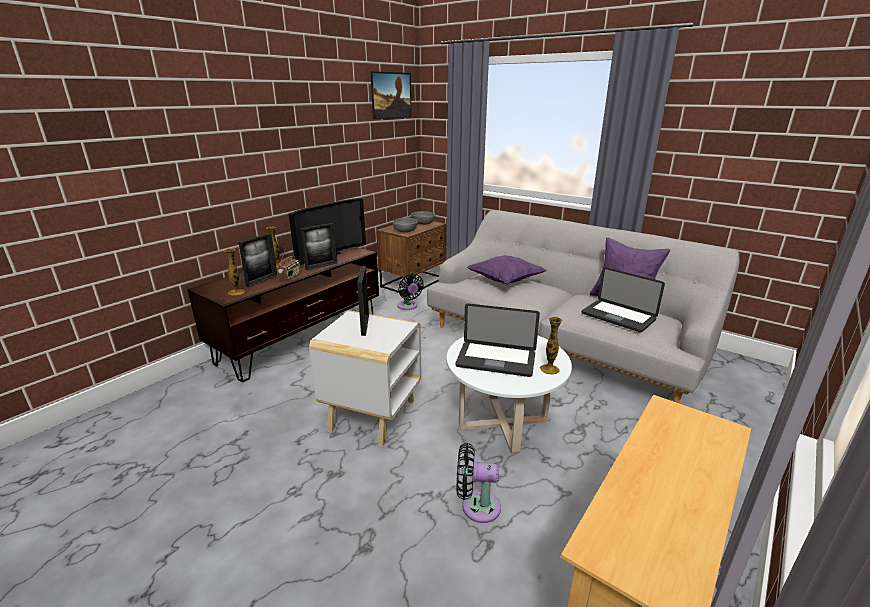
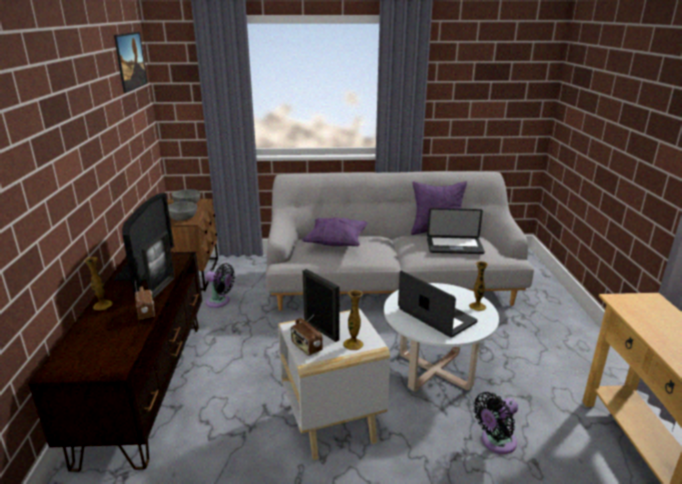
camera: 40 degrees left, 0 degrees up
(236, 292) = (114, 357): vase -> vase (353, 344)
(262, 280) = (120, 330): picture frame -> none
(337, 330) = (306, 347): none -> radio
(496, 360) = (436, 316): laptop -> laptop turned 105 degrees counterclockwise

